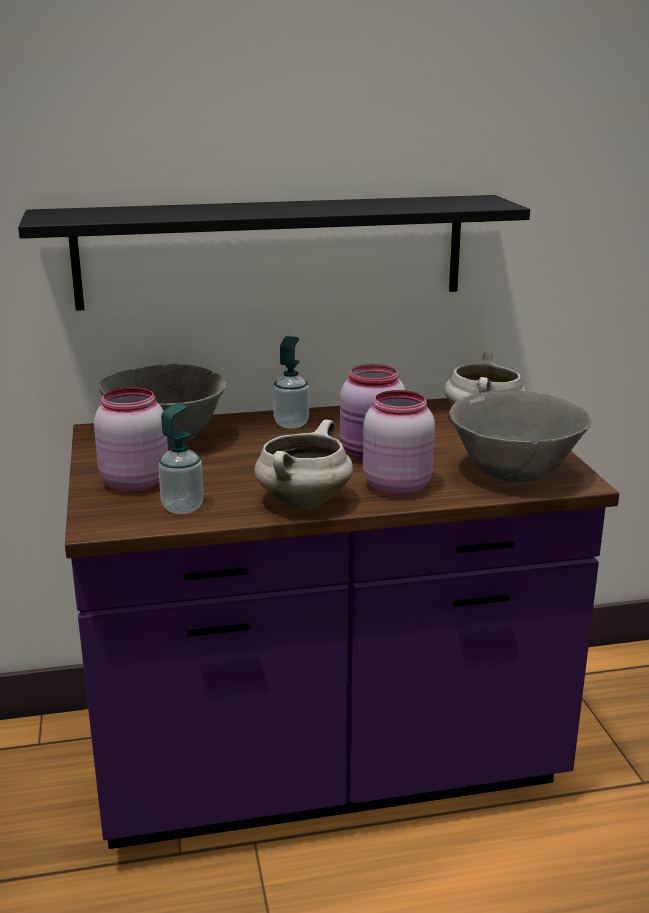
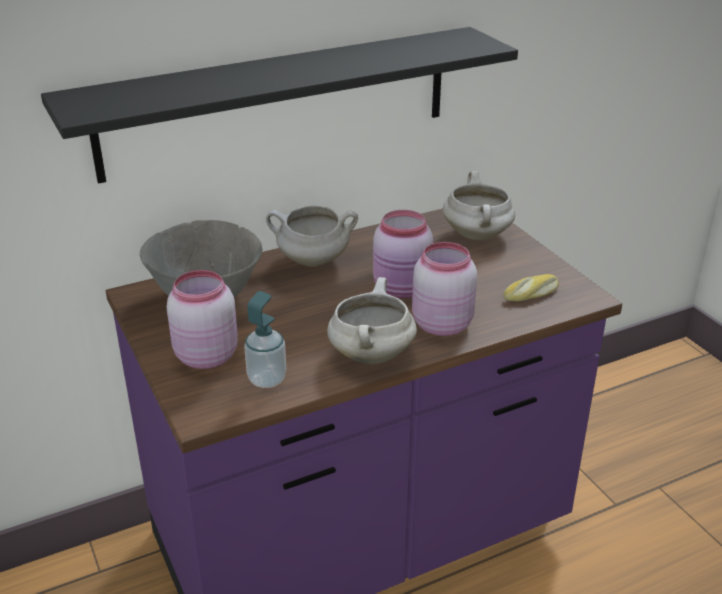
camera: 15 degrees left, 10 degrees up
(291, 424) = (312, 261): soap dispenser -> white cooking pot
(515, 474) = (532, 294): grey bowl -> bread

